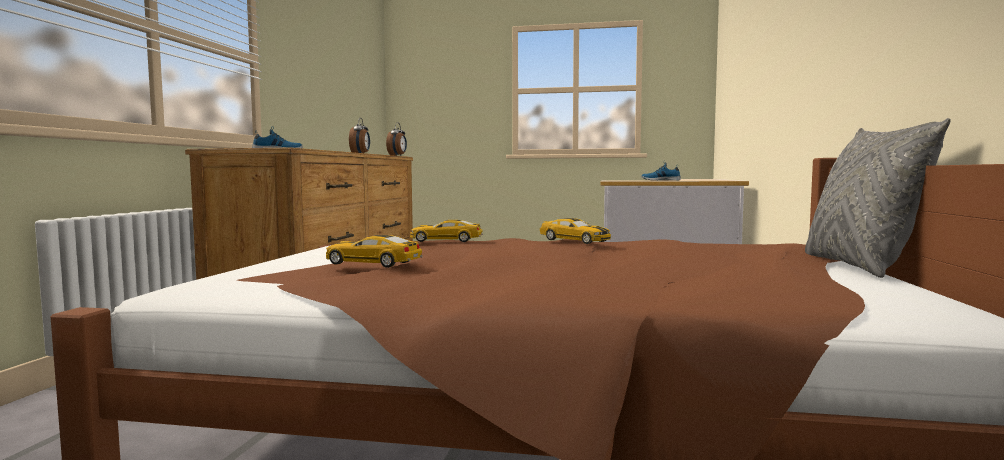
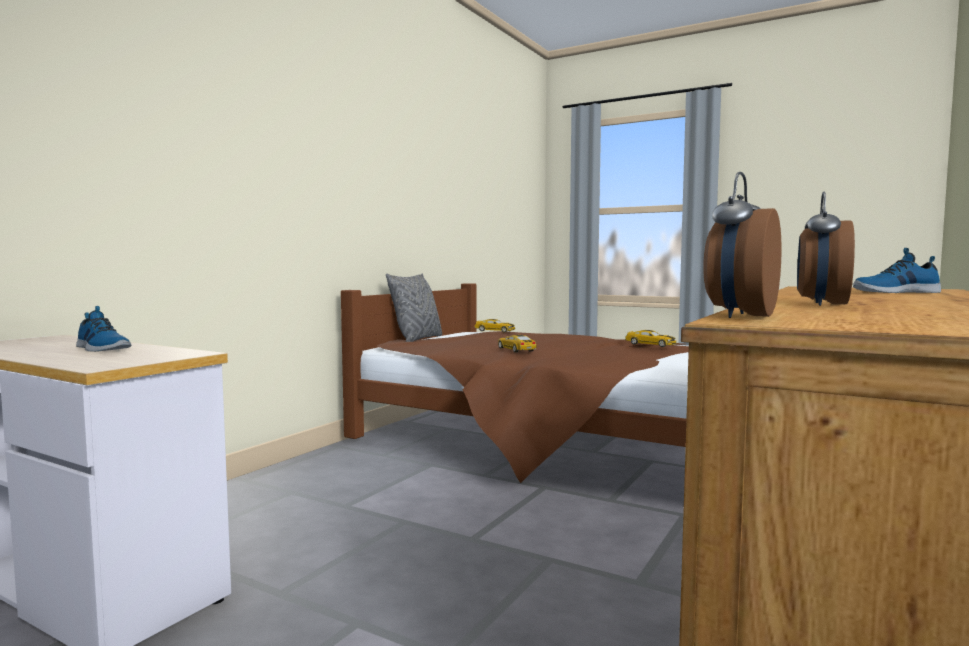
camera: 160 degrees left, 0 degrees up
(446, 240) = (605, 361): toy car -> toy car (495, 331)

